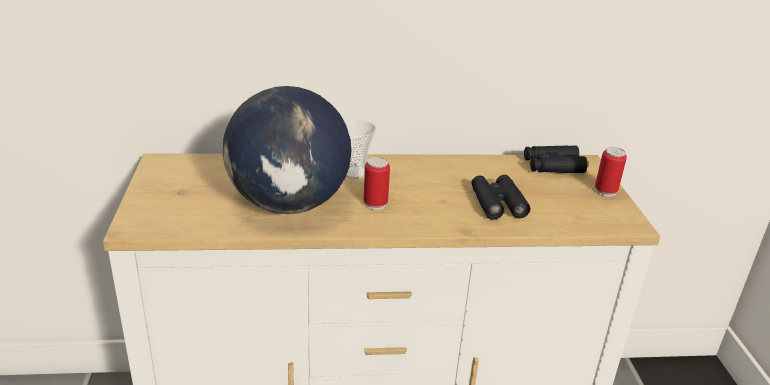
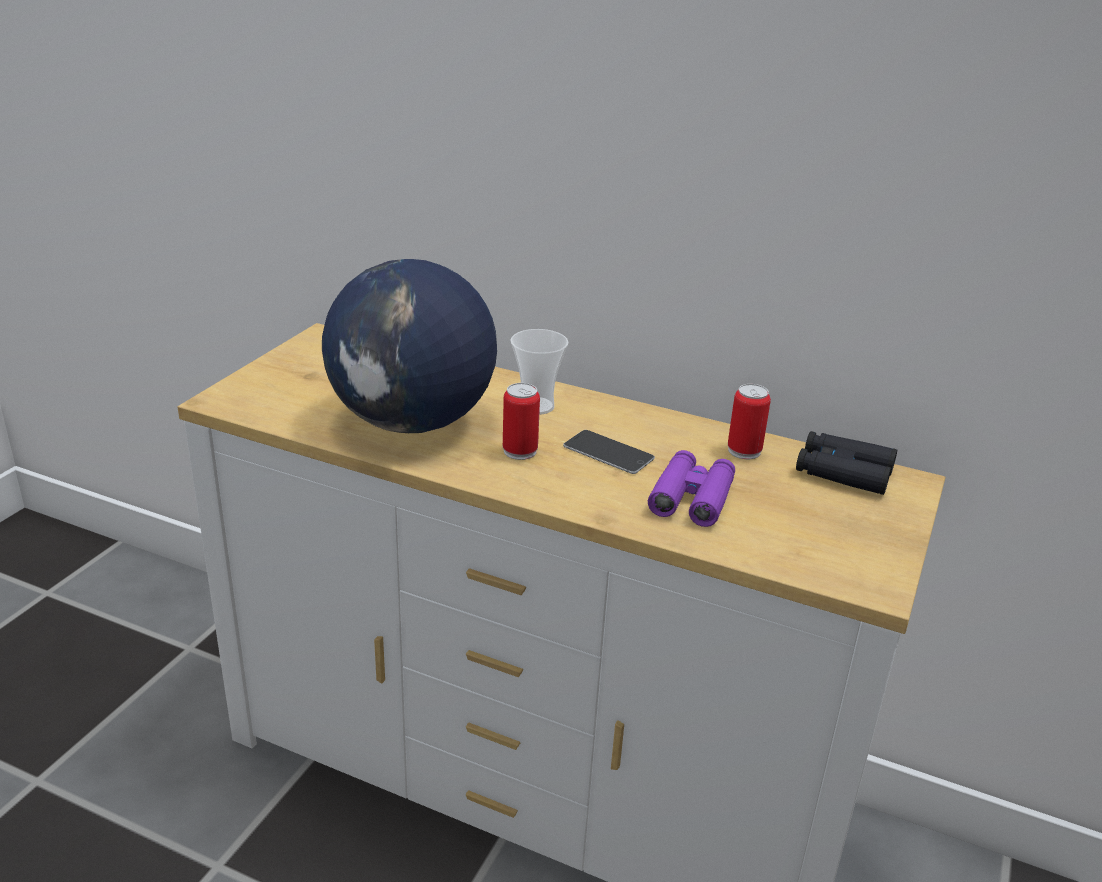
camera: 30 degrees right, 0 degrees up
(425, 190) = (608, 452): none -> phone
(497, 203) = (692, 498): black binoculars -> purple binoculars
(605, 191) = (891, 530): can -> can (744, 451)

